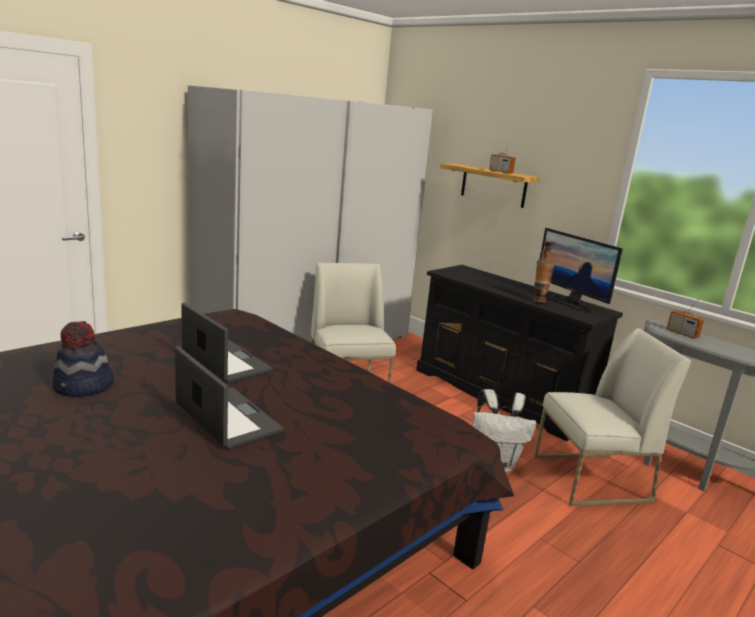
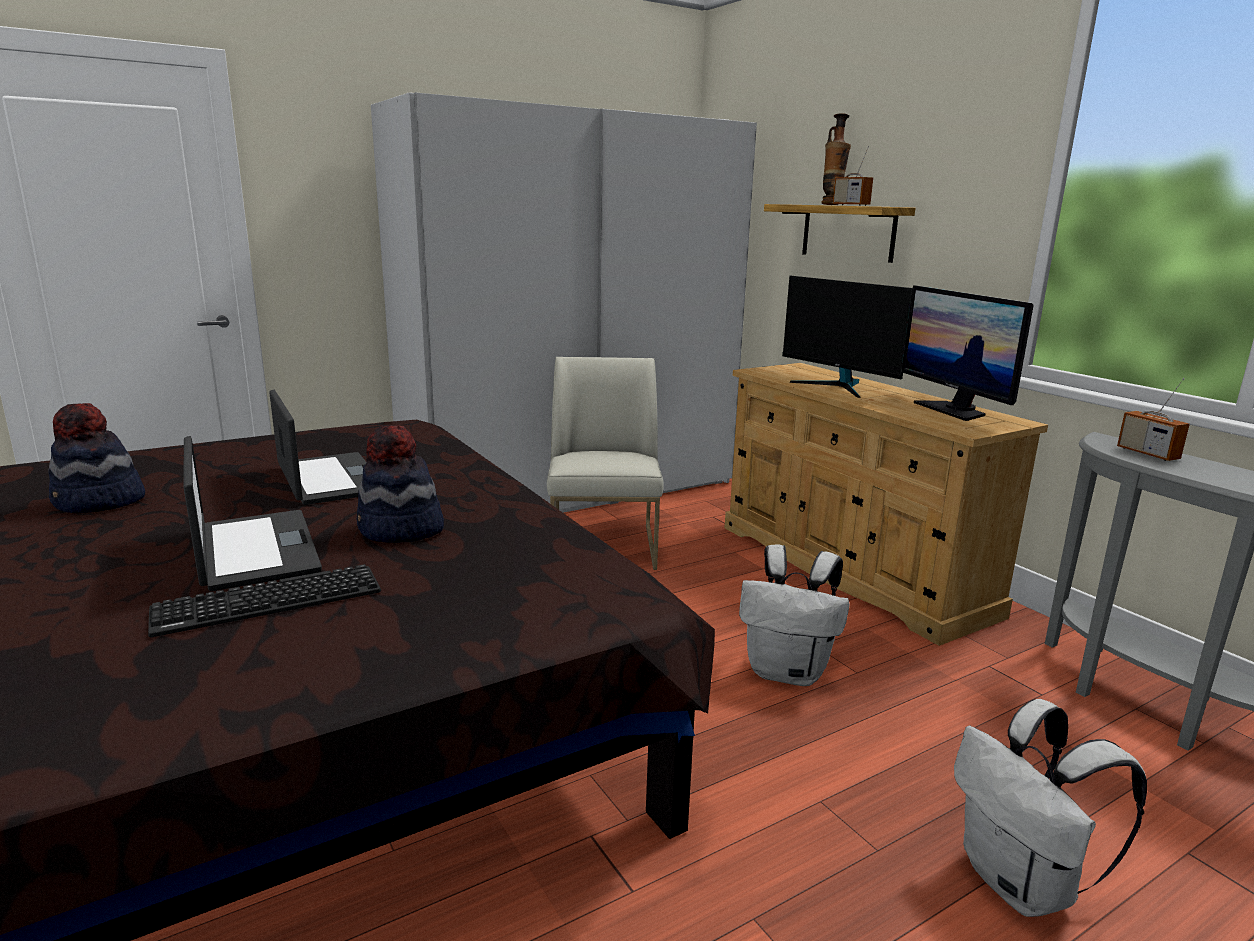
camera: 15 degrees right, 0 degrees up
(269, 453) = (269, 601): none -> keyboard
(304, 398) = (400, 530): none -> hat
(497, 285) = (839, 386): none -> monitor
(501, 395) = (852, 568): black dresser -> beige dresser
(538, 301) = (895, 407): vase -> vase (831, 205)
(590, 479) = (958, 710): white chair -> none
(651, 570) = (1021, 884): none -> white backpack

